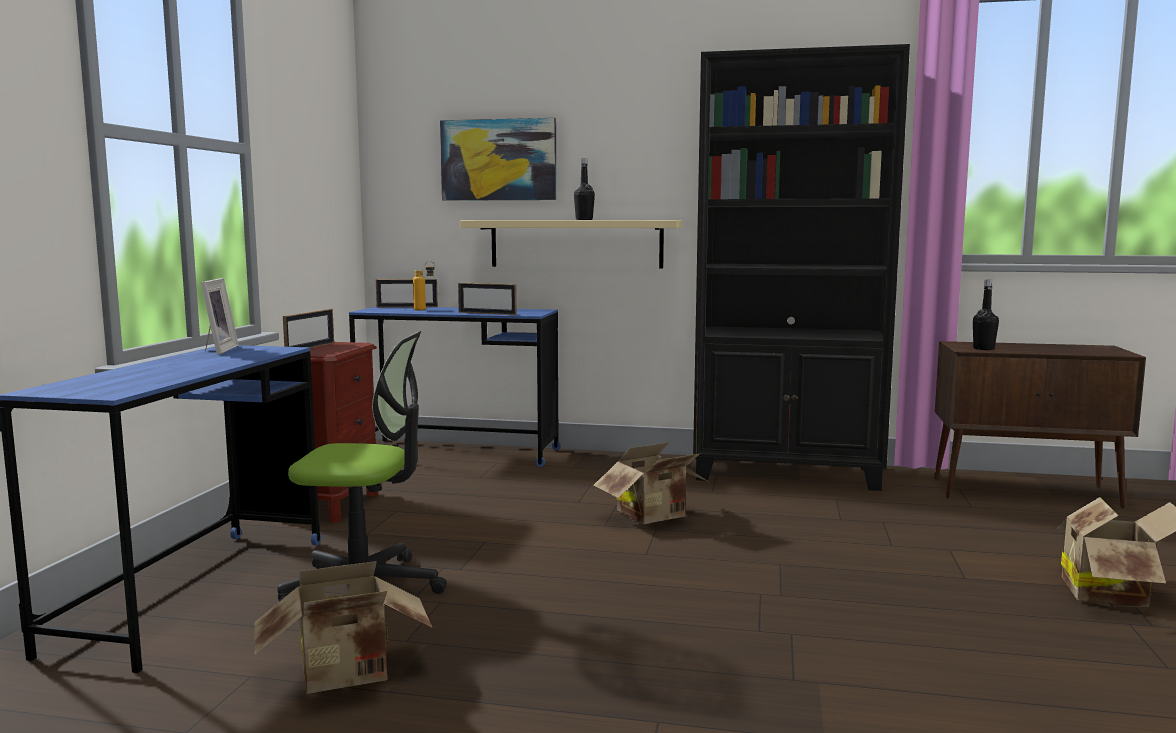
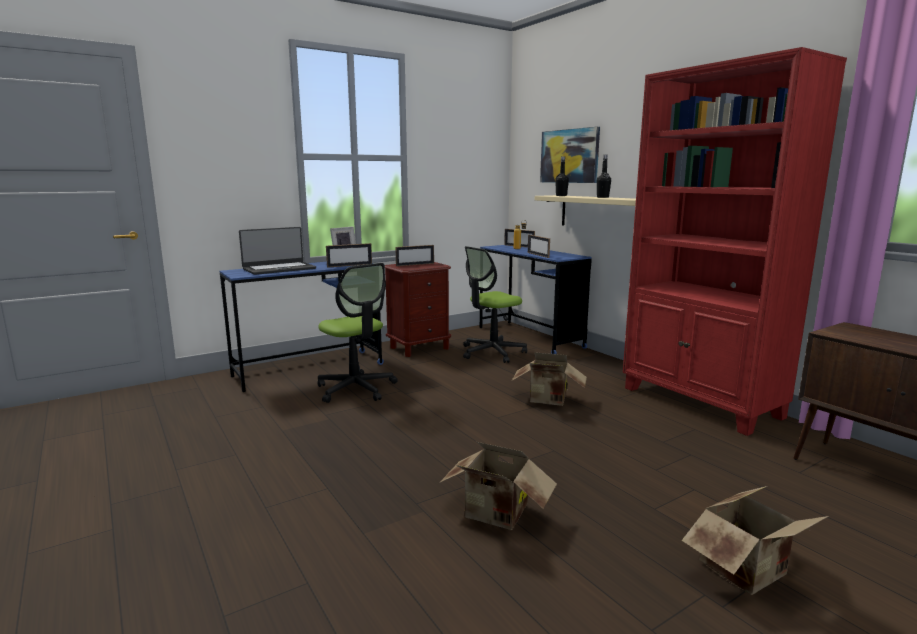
camera: 45 degrees right, 5 degrees up
(142, 374) = (279, 269): none -> laptop
(265, 354) = (349, 265): none -> picture frame
(348, 676) = (283, 419): cardboard box -> cardboard box (496, 516)
(453, 483) = (492, 352): none -> office chair
(788, 474) = (700, 403): black bookcase -> red bookcase
(983, 349) = (852, 335): black bottle -> black bottle (561, 196)

